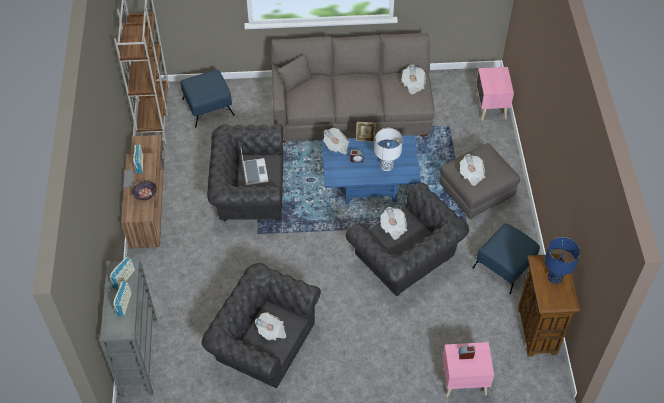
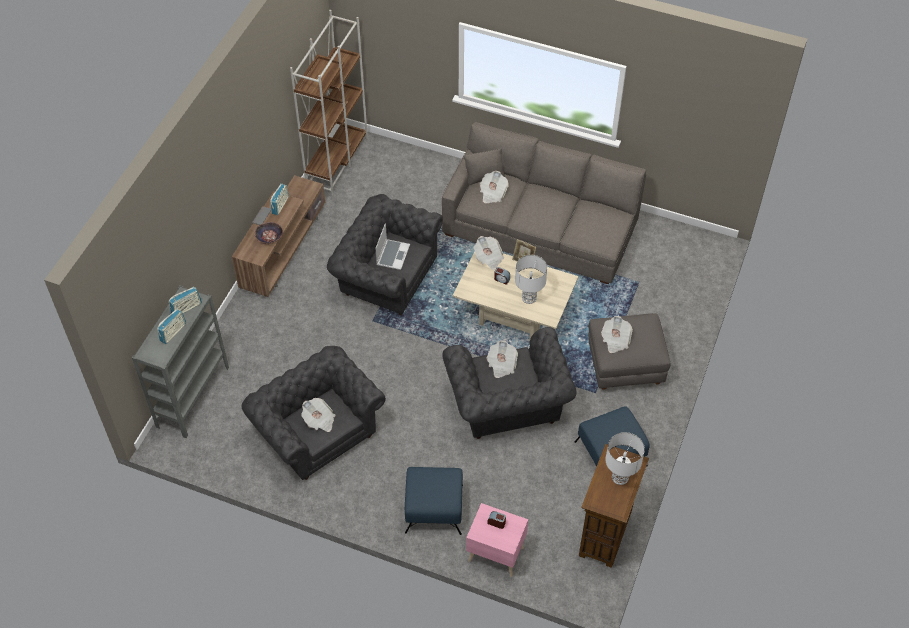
camera: 25 degrees right, 0 degrees up
(207, 107) = (394, 172): blue ottoman -> blue ottoman (433, 508)
(369, 187) = (514, 315): blue coffee table -> beige coffee table
(413, 84) = (608, 221): newspaper -> newspaper (492, 193)
(490, 108) = (697, 279): pink nightstand -> none
(555, 277) = (620, 477): blue table lamp -> white table lamp

